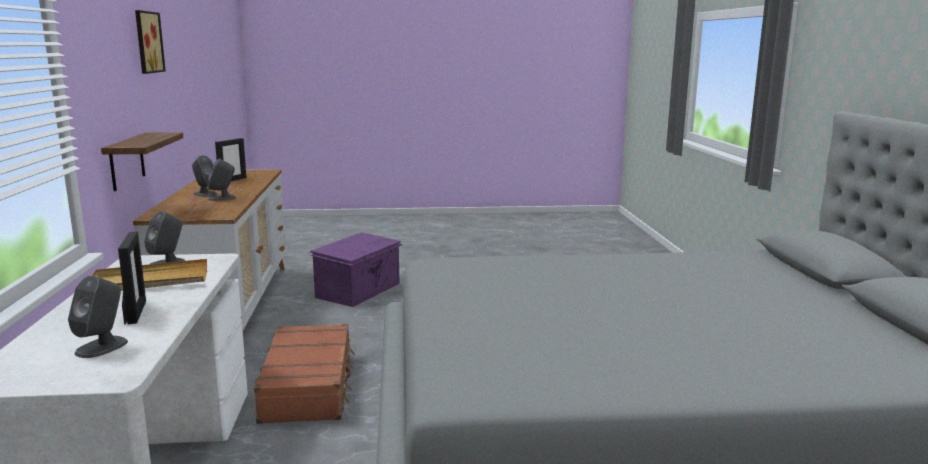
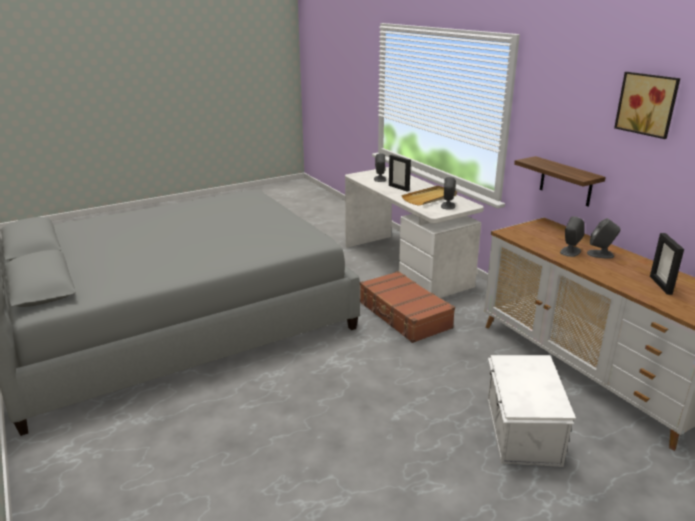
camera: 155 degrees right, 10 degrees up
(359, 290) = (521, 431): purple storage box -> white storage box

